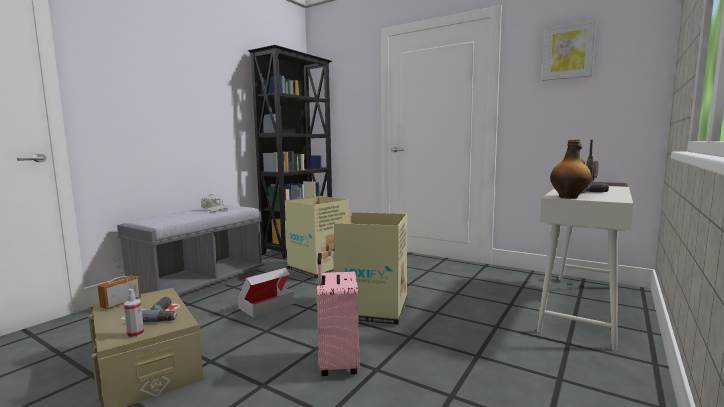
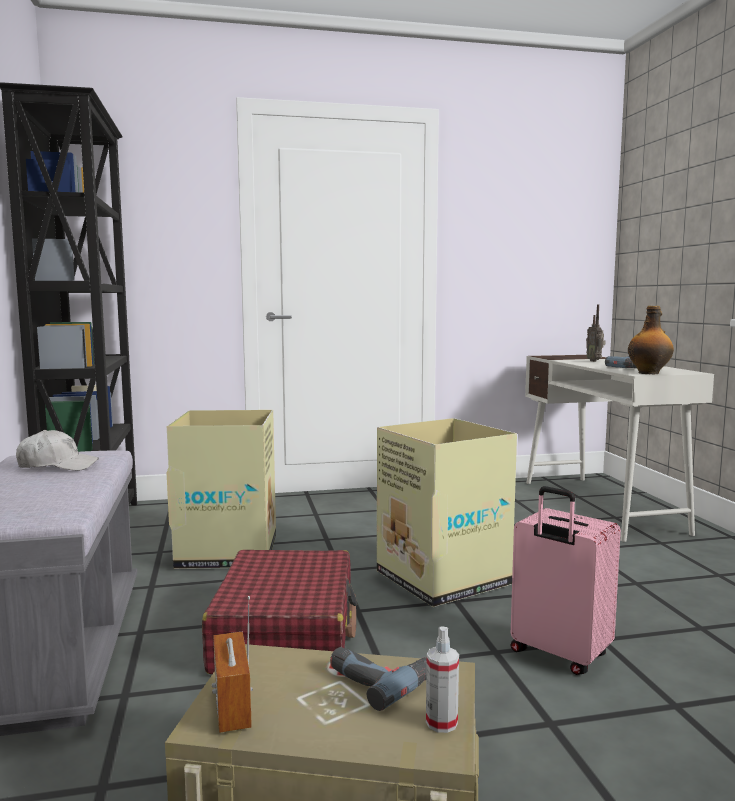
camera: 45 degrees left, 0 degrees up
(266, 305) = (286, 634): cardboard box -> red suitcase
(568, 51) = (520, 190): picture -> none

